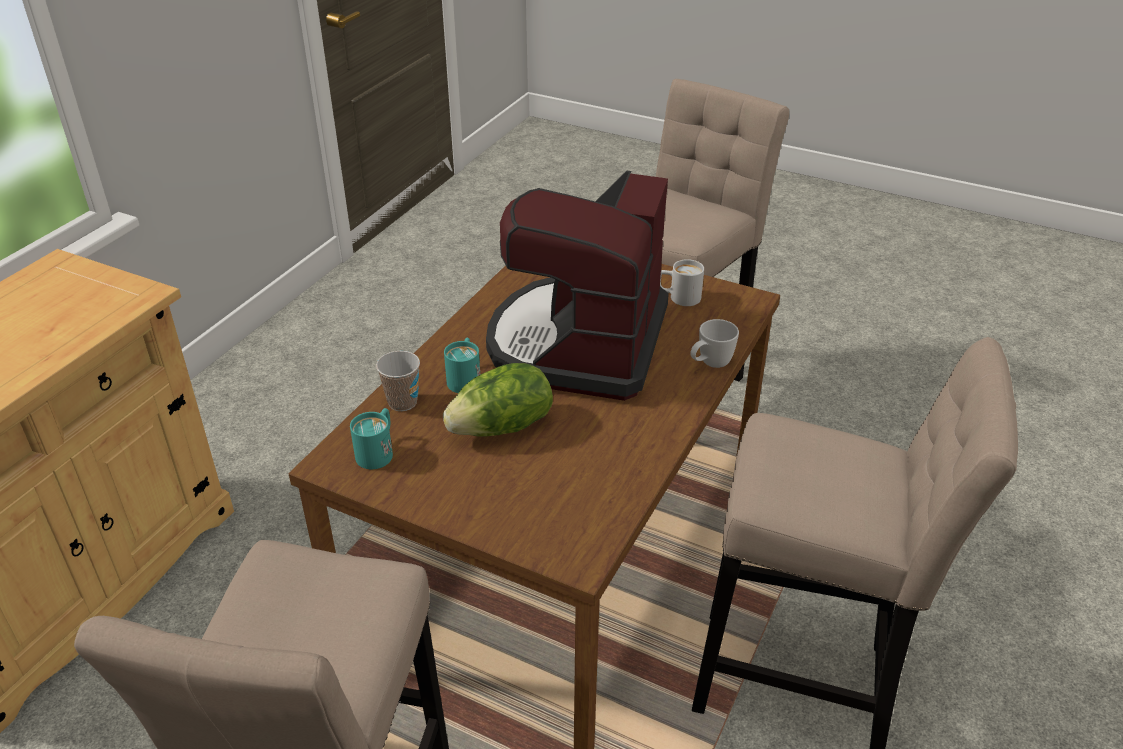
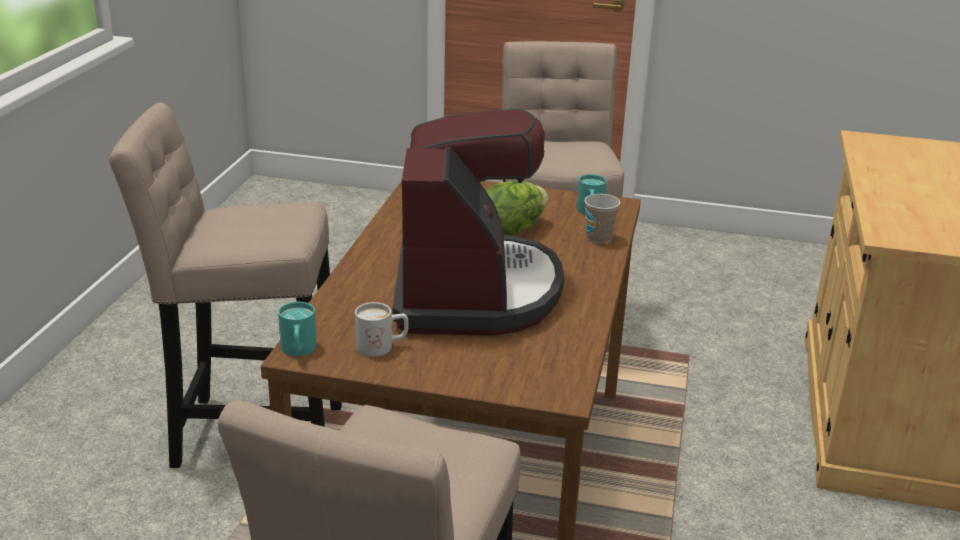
camera: 165 degrees right, 10 degrees down
(465, 378) = (561, 257): turquoise mug -> turquoise mug (298, 351)
(710, 364) = (343, 287): white mug -> none

